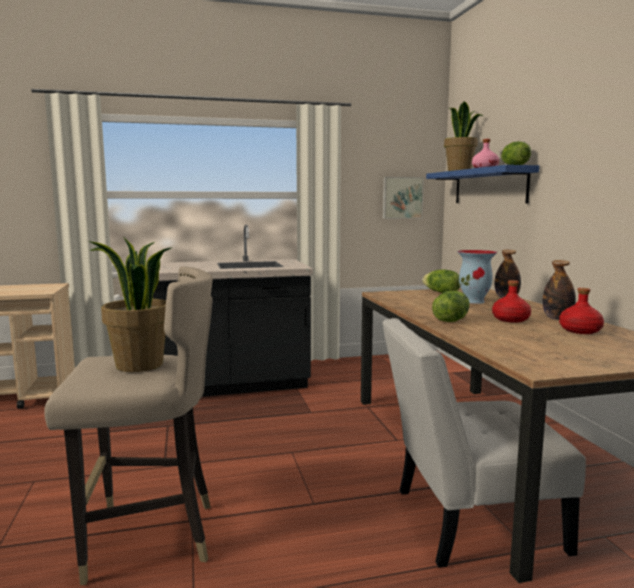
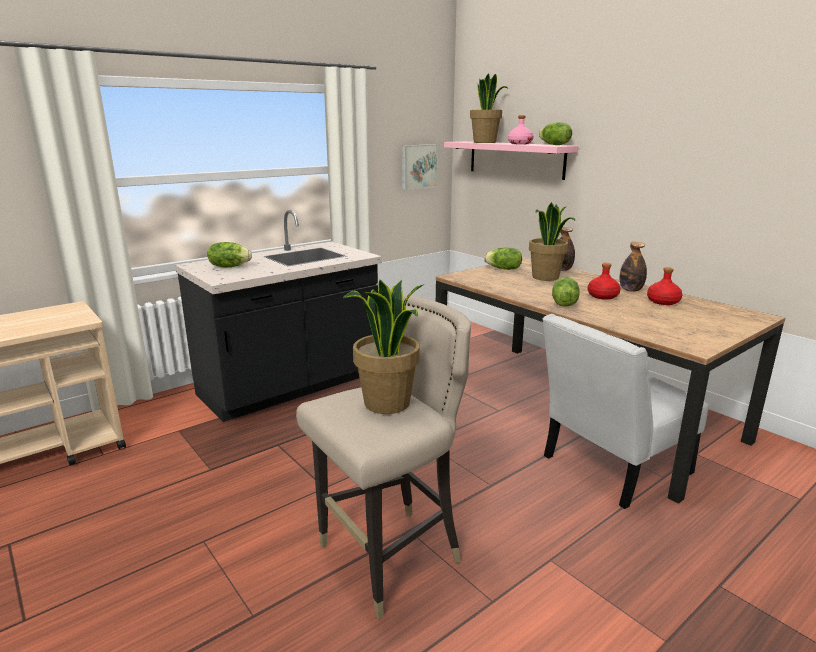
camera: 25 degrees left, 10 degrees up
(177, 266) = (229, 266): none -> lettuce
(475, 301) = (546, 277): vase -> potted plant
(489, 186) = (515, 159): blue shelf -> pink shelf

